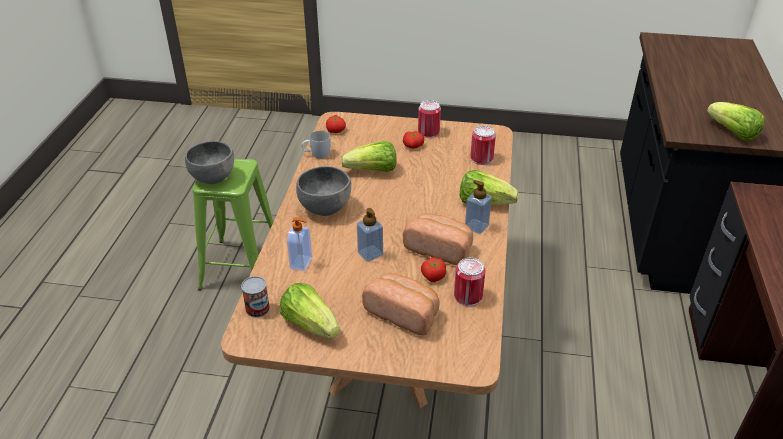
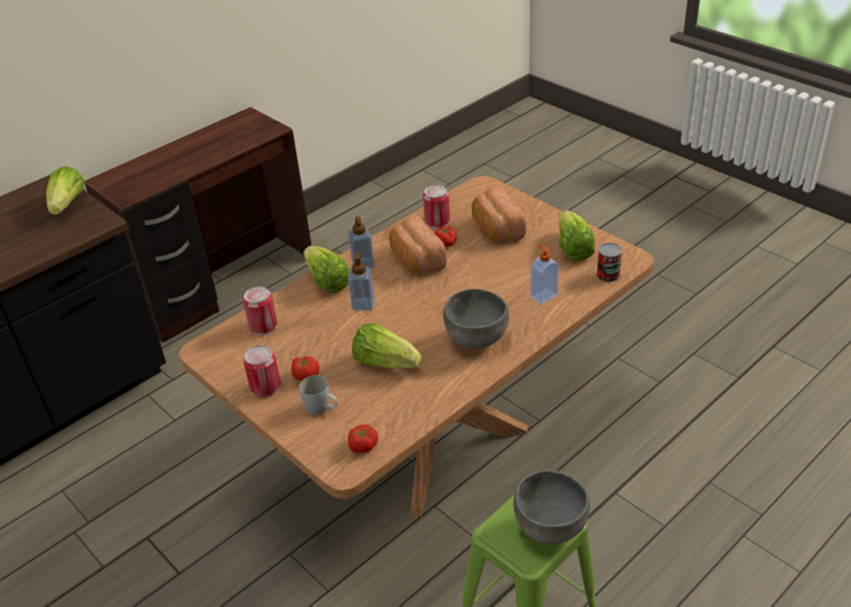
camera: 140 degrees left, 0 degrees up
(317, 154) = (422, 416): white mug -> white mug (322, 408)
(370, 254) = (477, 279): soap dispenser -> soap dispenser (363, 304)

